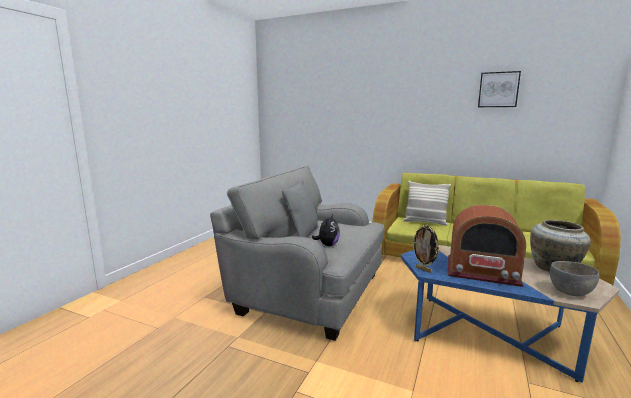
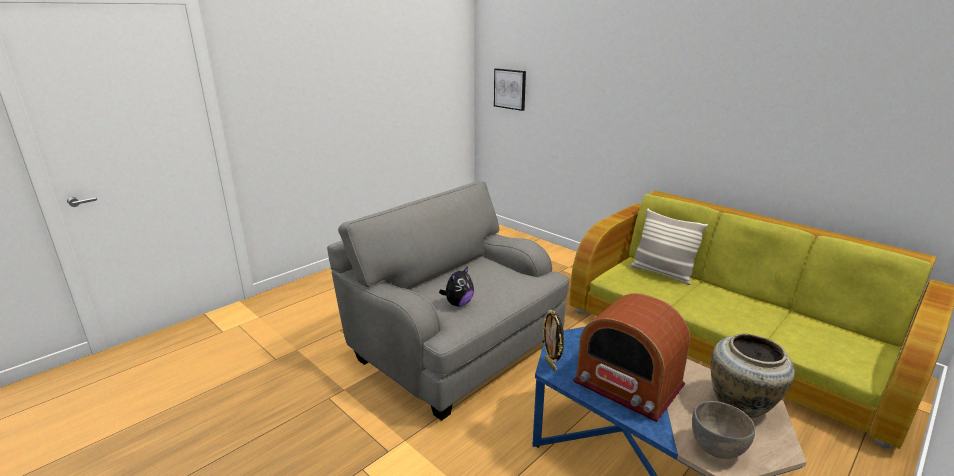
camera: 20 degrees right, 10 degrees up
(303, 235) = (443, 282): grey pillow -> none
(498, 89) = (820, 76): picture -> picture (510, 89)

